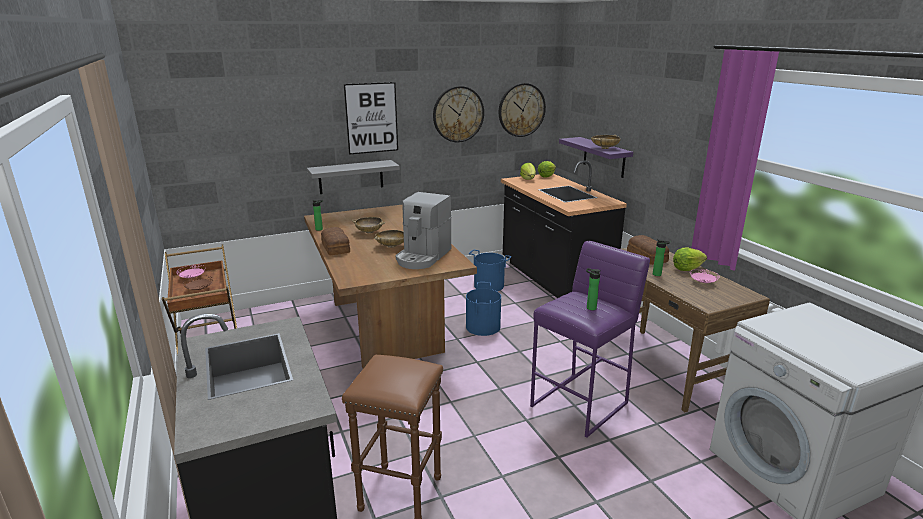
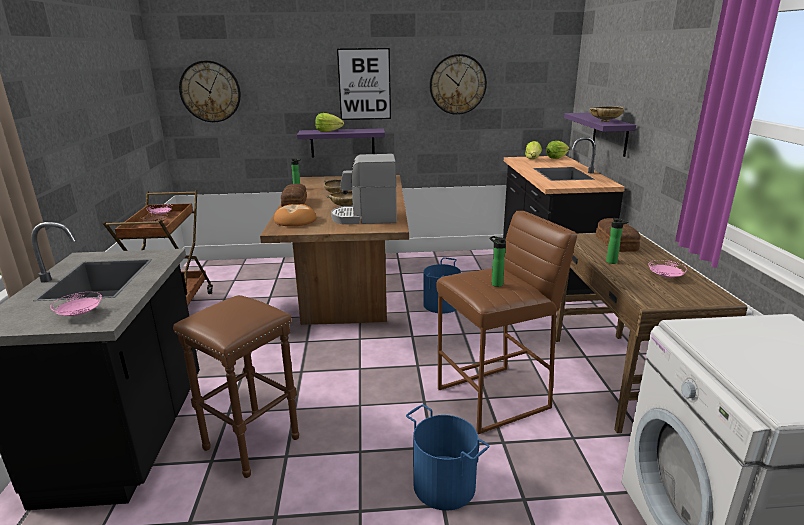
camera: 20 degrees right, 0 degrees up
(281, 404) = (80, 314): none -> pink plate
(351, 177) = (342, 143): grey shelf -> purple shelf
(358, 268) = (296, 220): none -> bread
(423, 256) = (365, 218): coffee machine -> coffee machine turned 45 degrees clockwise
(488, 286) = (474, 268): blue bucket -> blue bucket (443, 485)
(521, 110) = (532, 83): wall clock -> wall clock (210, 91)
(580, 404) = (494, 398): purple stool -> brown stool
(687, 268) = (657, 260): lettuce -> lettuce (328, 131)

